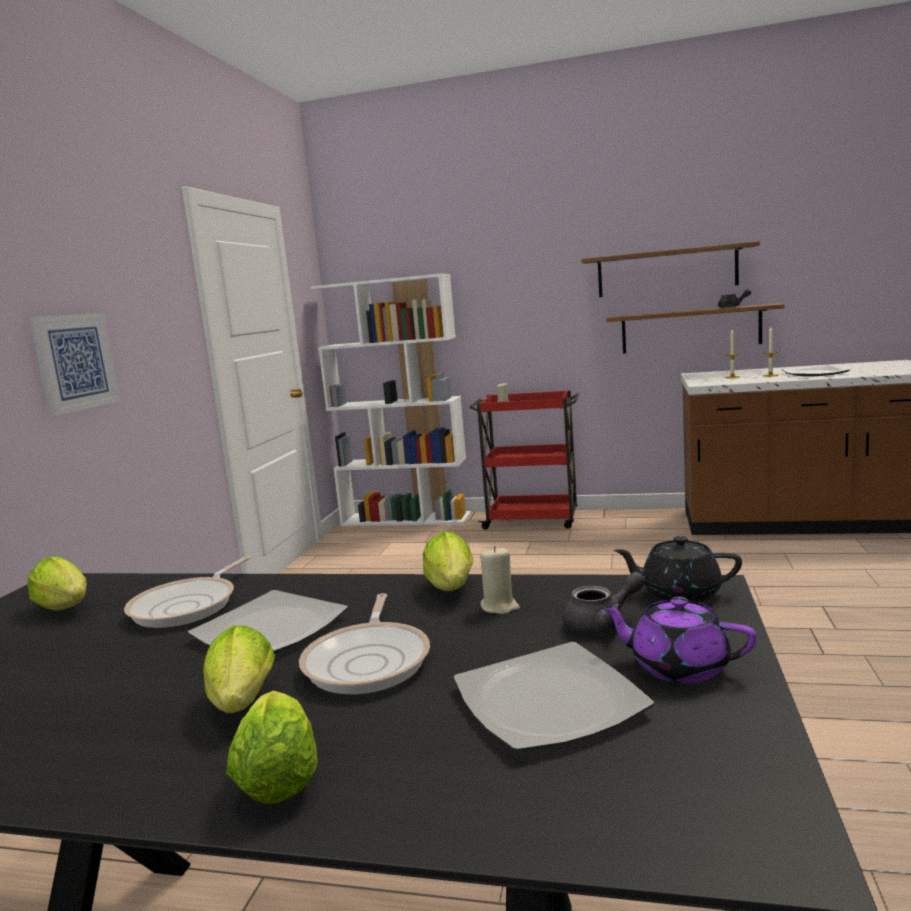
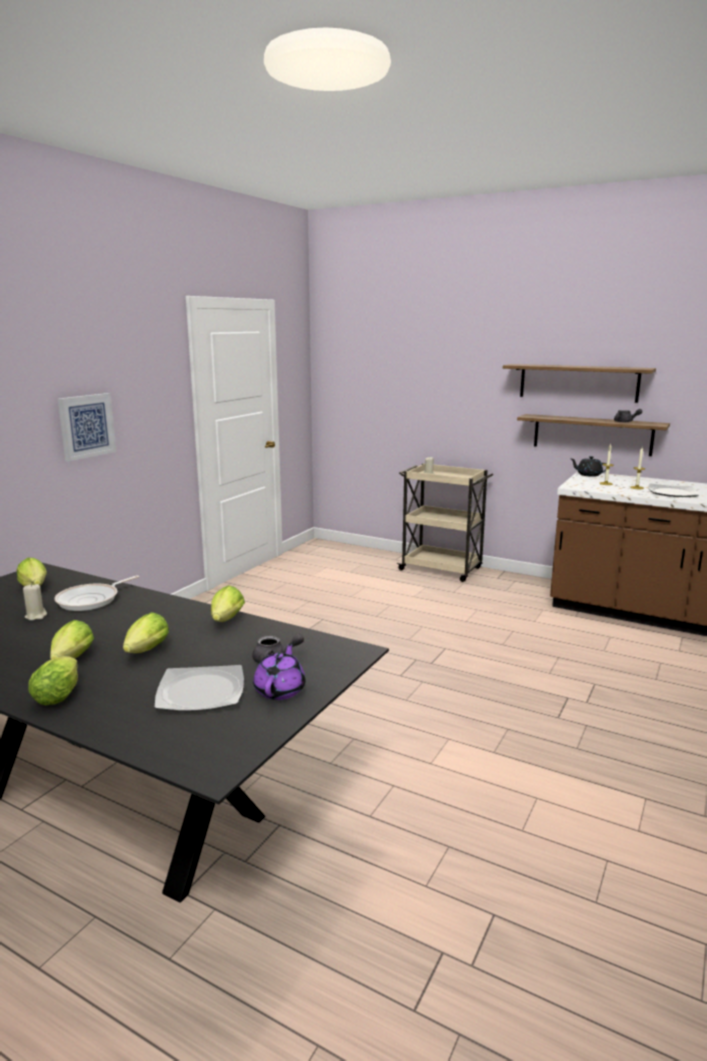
camera: 15 degrees right, 5 degrees up
(272, 629) = (118, 623): plate -> none
(369, 661) = (145, 652): frying pan -> lettuce
(406, 519) = (350, 550): white bookcase -> none
(499, 607) = (237, 637): beige candle -> beige candle (36, 616)
(533, 520) = (442, 569): red cart -> beige cart
(678, 666) = (280, 690): purple teapot -> purple teapot turned 60 degrees clockwise
(679, 593) = (337, 651): black teapot -> black teapot (588, 475)

